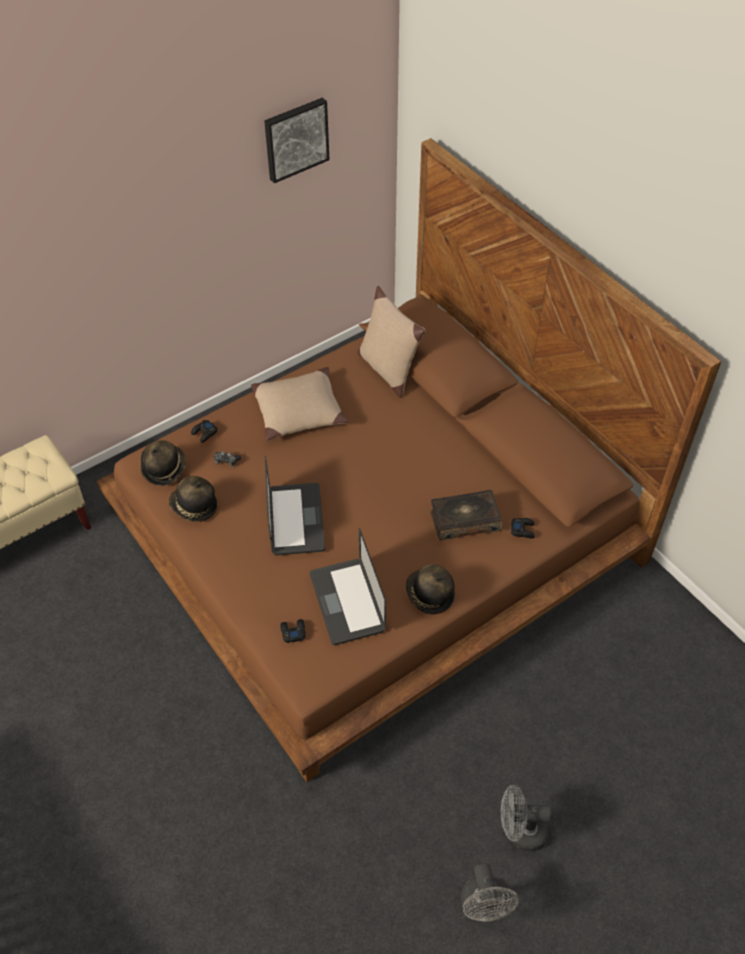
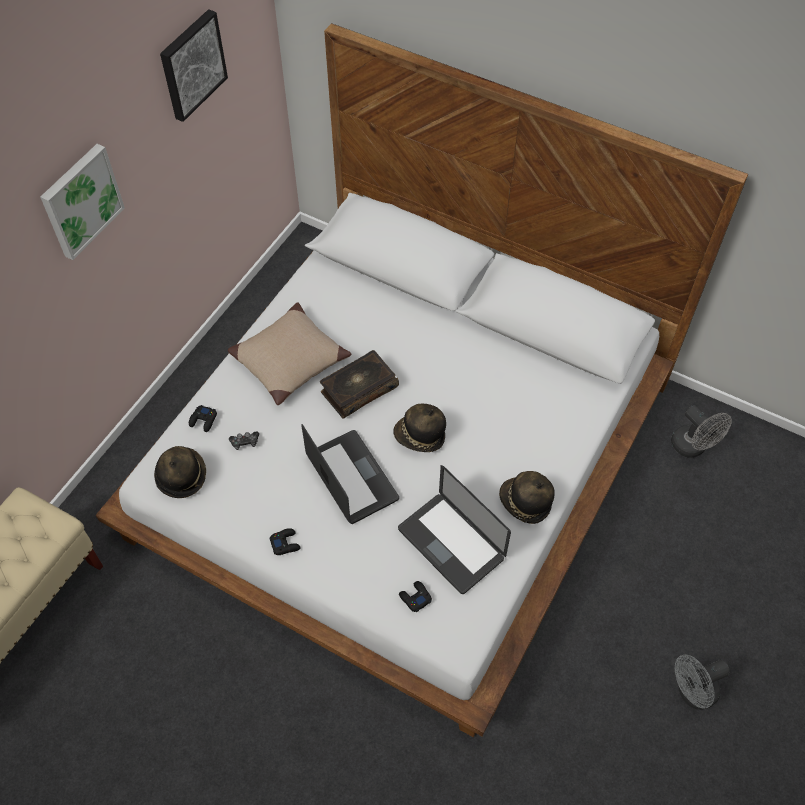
camera: 25 degrees left, 5 degrees up
(160, 217) = (80, 200): none -> picture
(194, 507) = (237, 506): hat -> hat (420, 437)
(373, 536) = (402, 458): brown bed -> white bed
(388, 369) = (355, 283): beige pillow -> none
(464, 520) = (517, 413): book -> book (358, 389)
(483, 907) = (698, 781): grey fan -> grey fan (693, 447)
(523, 530) = (575, 401): black game controller -> black game controller (285, 543)

